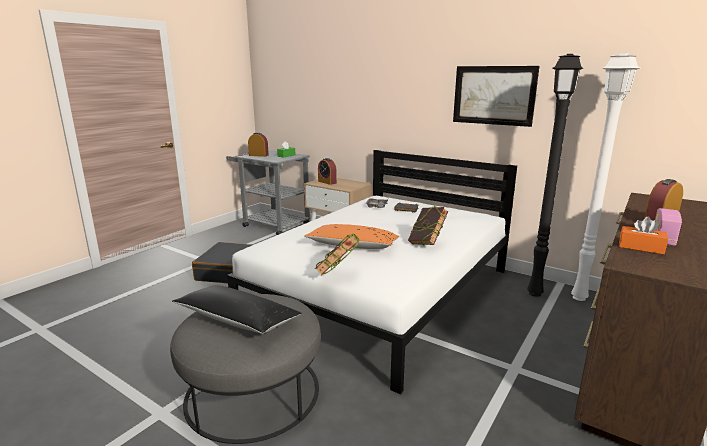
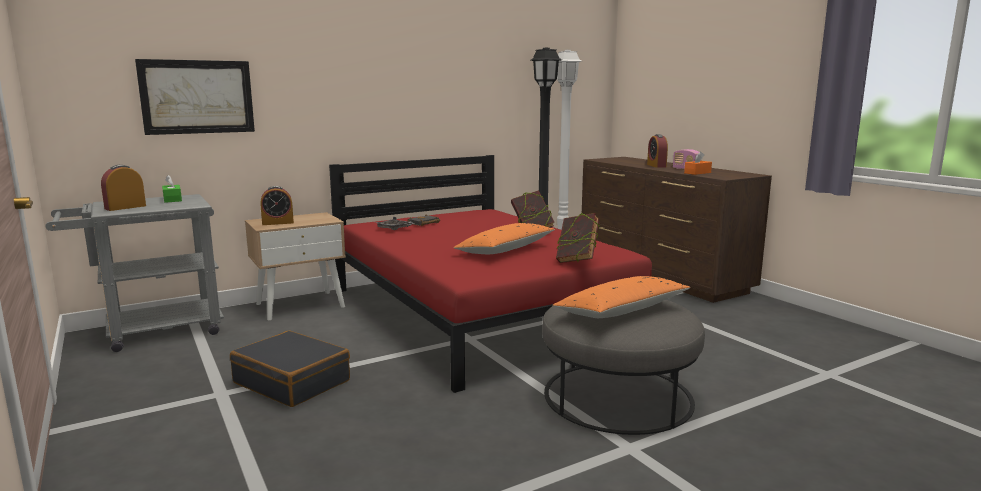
camera: 65 degrees left, 5 degrees down
(238, 320) = (621, 311): black pillow -> orange pillow
(383, 293) = (478, 312): white bed -> red bed
(494, 95) = (460, 87): picture -> picture (197, 97)

